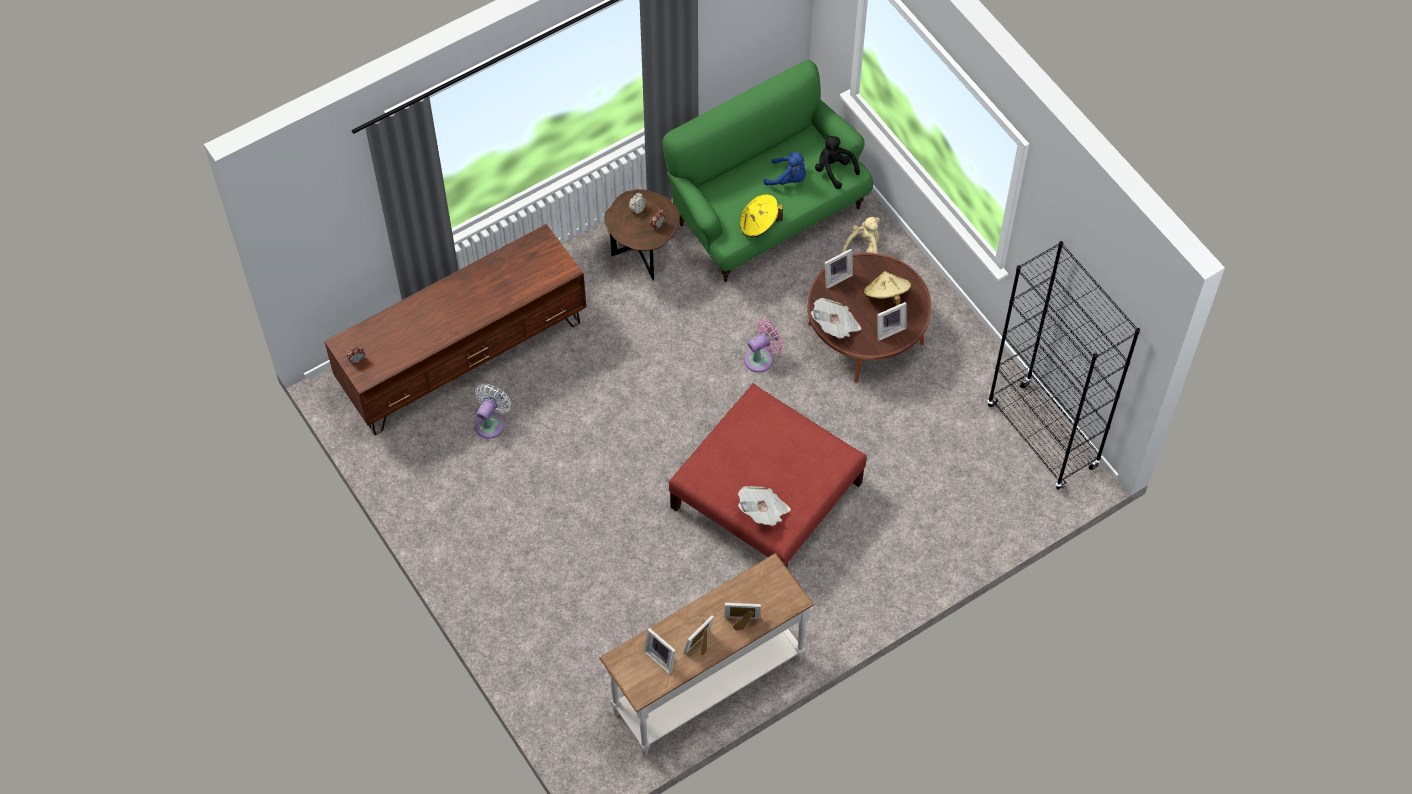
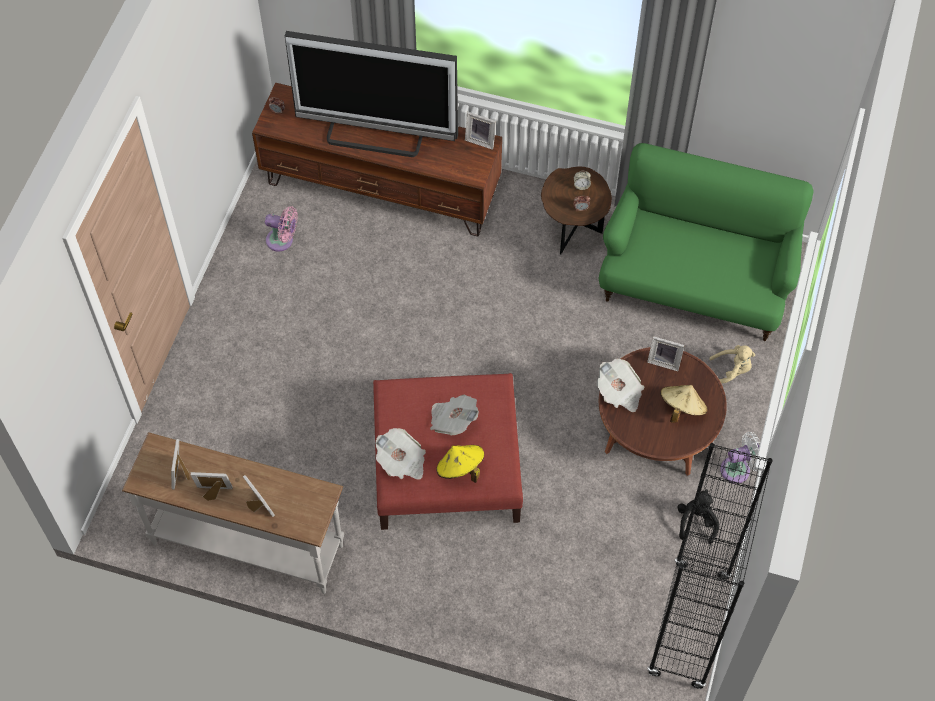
camera: 50 degrees right, 0 degrees up
(454, 307) = (376, 135): none -> television
(491, 423) = (343, 244): white fan -> white fan (738, 469)
(759, 224) = (652, 273): yellow hat -> yellow hat (460, 469)
(760, 451) = (453, 420): none -> newspaper
(761, 358) = (563, 373): pink fan -> pink fan (282, 241)
(788, 179) = (714, 262): blue plush toy -> none
(834, 170) = (755, 287): black plush toy -> black plush toy (696, 522)
(889, 329) = (653, 432): picture frame -> picture frame (481, 140)

